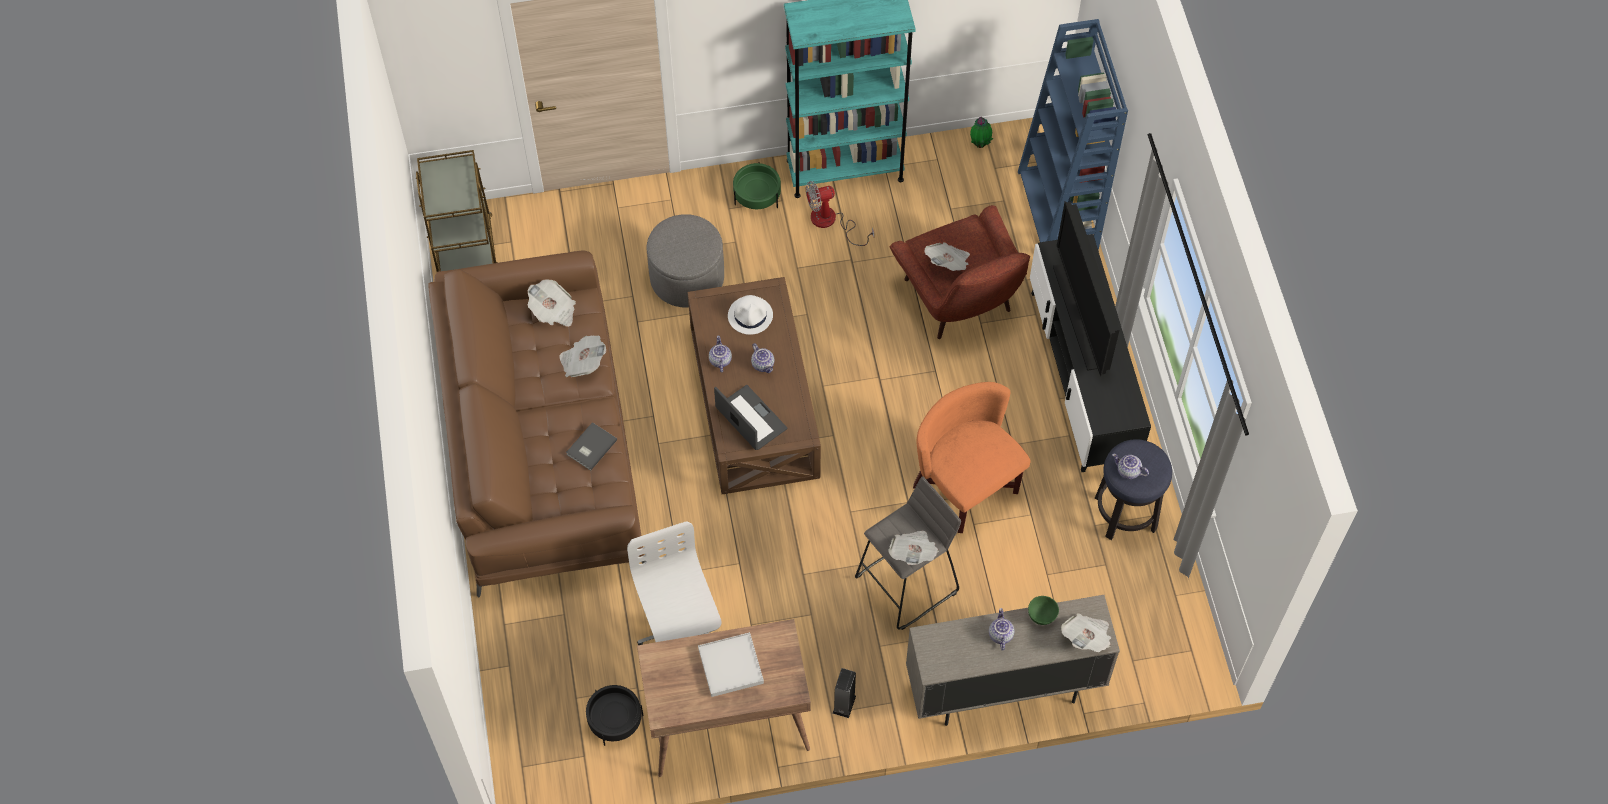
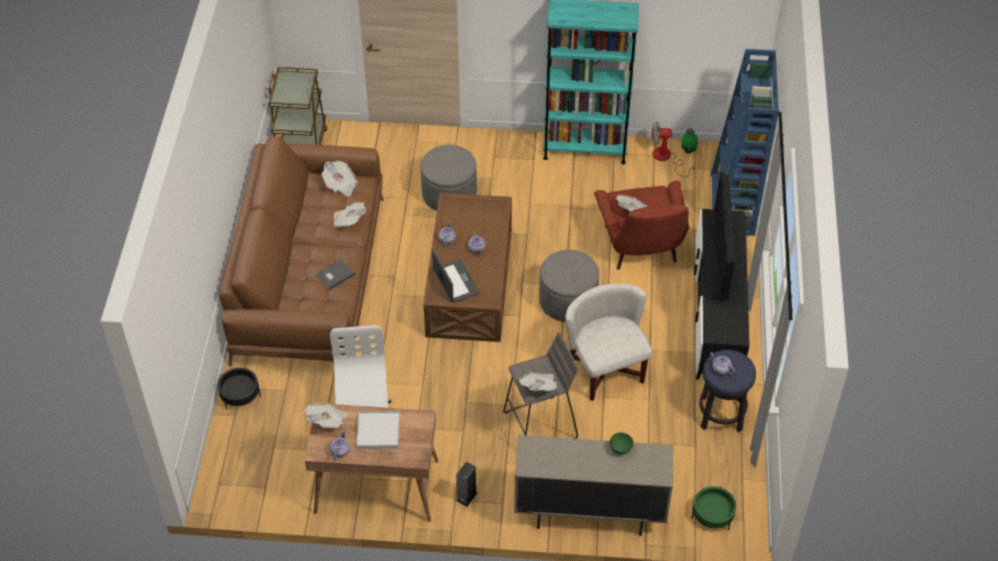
camera: 15 degrees right, 10 degrees down
(615, 720) = (296, 468): black planter -> black planter (240, 395)
(750, 315) = (479, 216): white hat -> none
(757, 196) = (516, 153): green planter -> green planter (712, 515)
(831, 222) = (564, 179): fan -> fan (666, 158)
(889, 399) = (568, 301): none -> grey ottoman
(966, 487) = (606, 370): orange armchair -> white armchair
(1000, 634) = (584, 454): teapot -> teapot (339, 451)
(1086, 638) = (650, 471): newspaper -> newspaper (327, 421)

